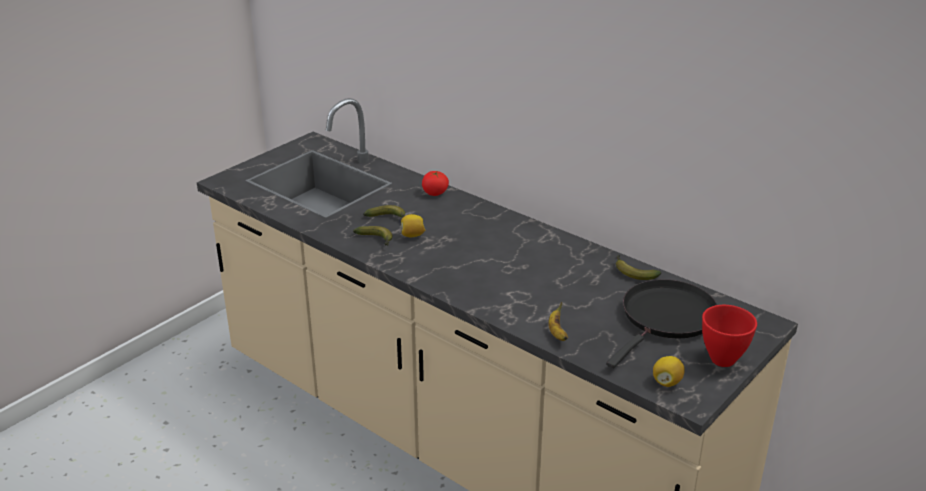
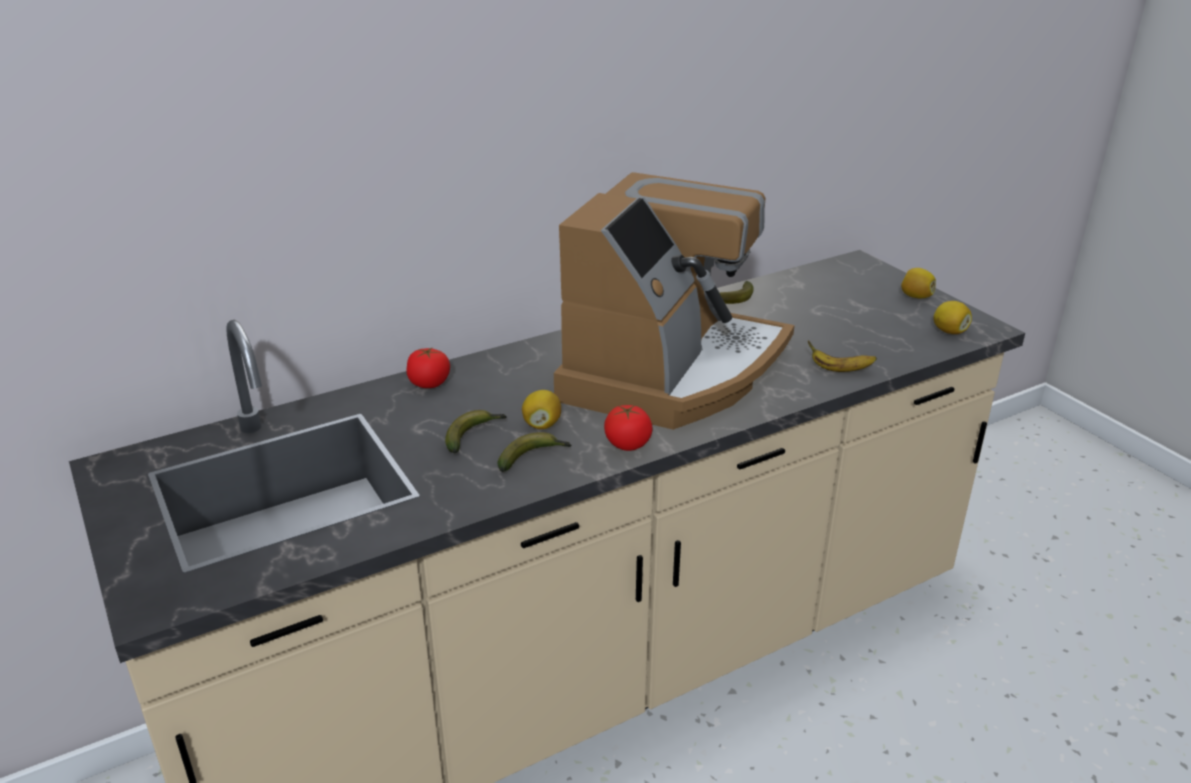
camera: 70 degrees left, 0 degrees up
(408, 266) = (627, 443): none -> tomato
(504, 266) = (671, 371): none -> coffee machine
(666, 318) = (831, 304): black frying pan -> none
(722, 360) = (916, 296): red bowl -> lemon

